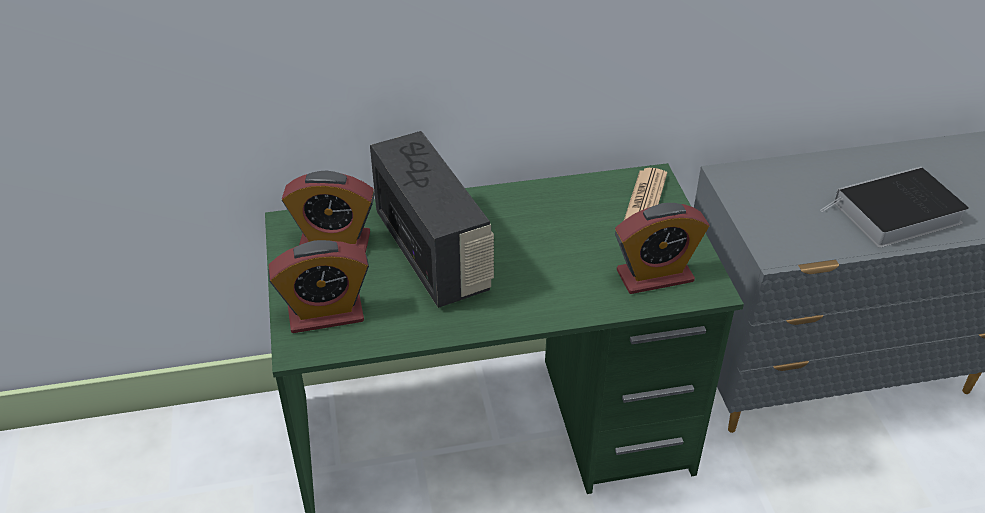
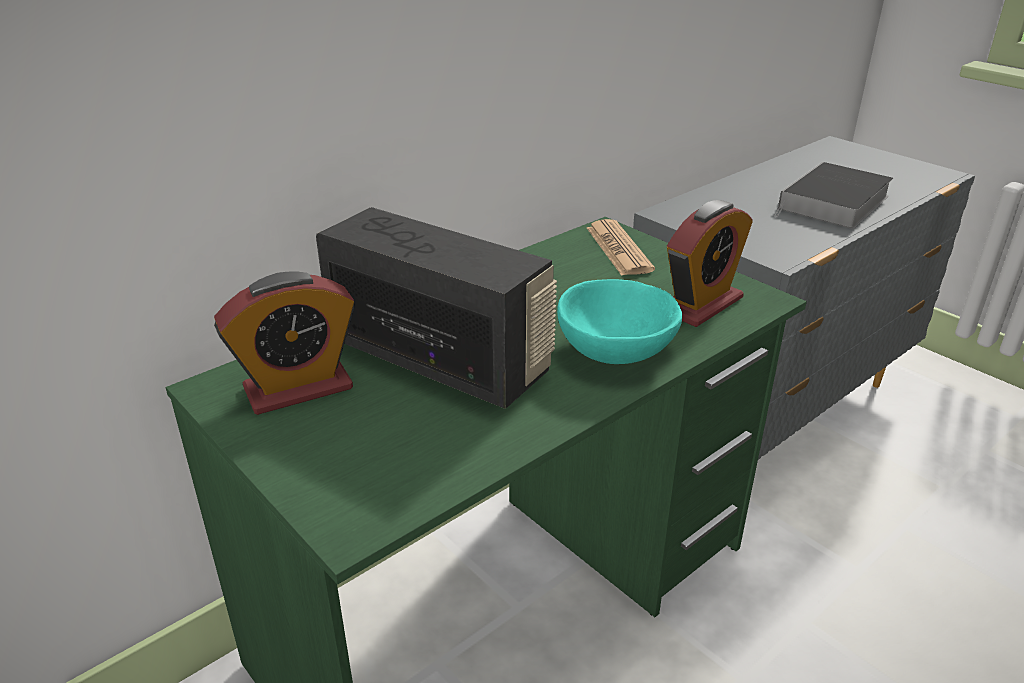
camera: 30 degrees left, 10 degrees down
(326, 314) = (356, 471): alarm clock -> none
(551, 293) = (615, 353): none -> turquoise bowl

